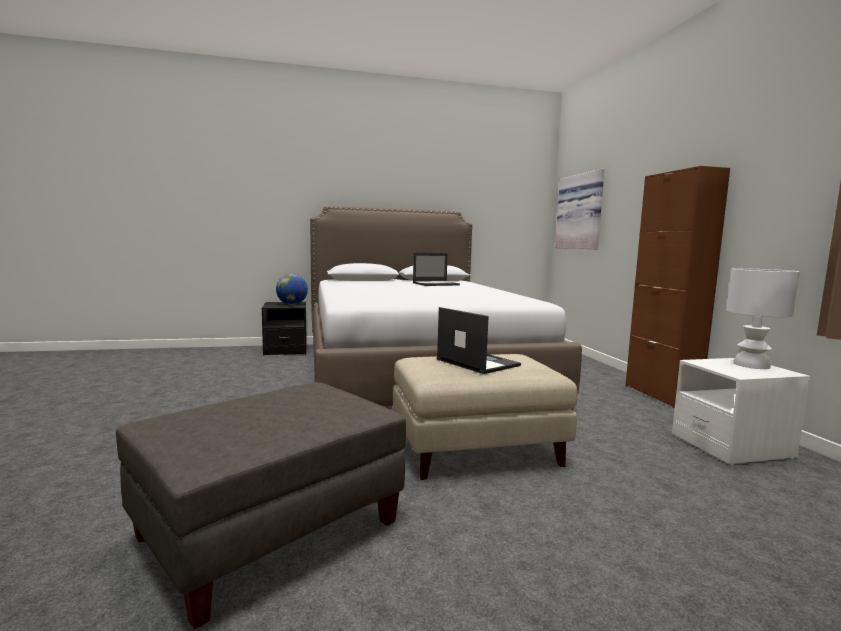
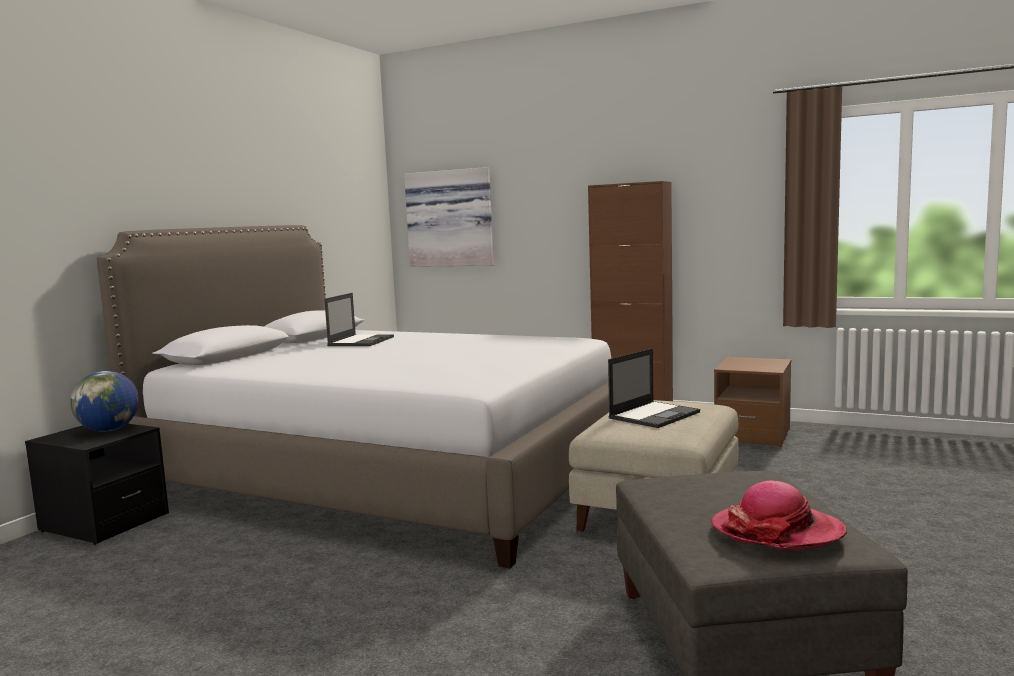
camera: 50 degrees left, 0 degrees up
(220, 430) = (777, 531): none -> hat
(476, 362) = (654, 415): laptop -> laptop turned 135 degrees clockwise
(731, 446) = (752, 435): white nightstand -> brown nightstand
(751, 365) = (750, 360): white table lamp -> none

